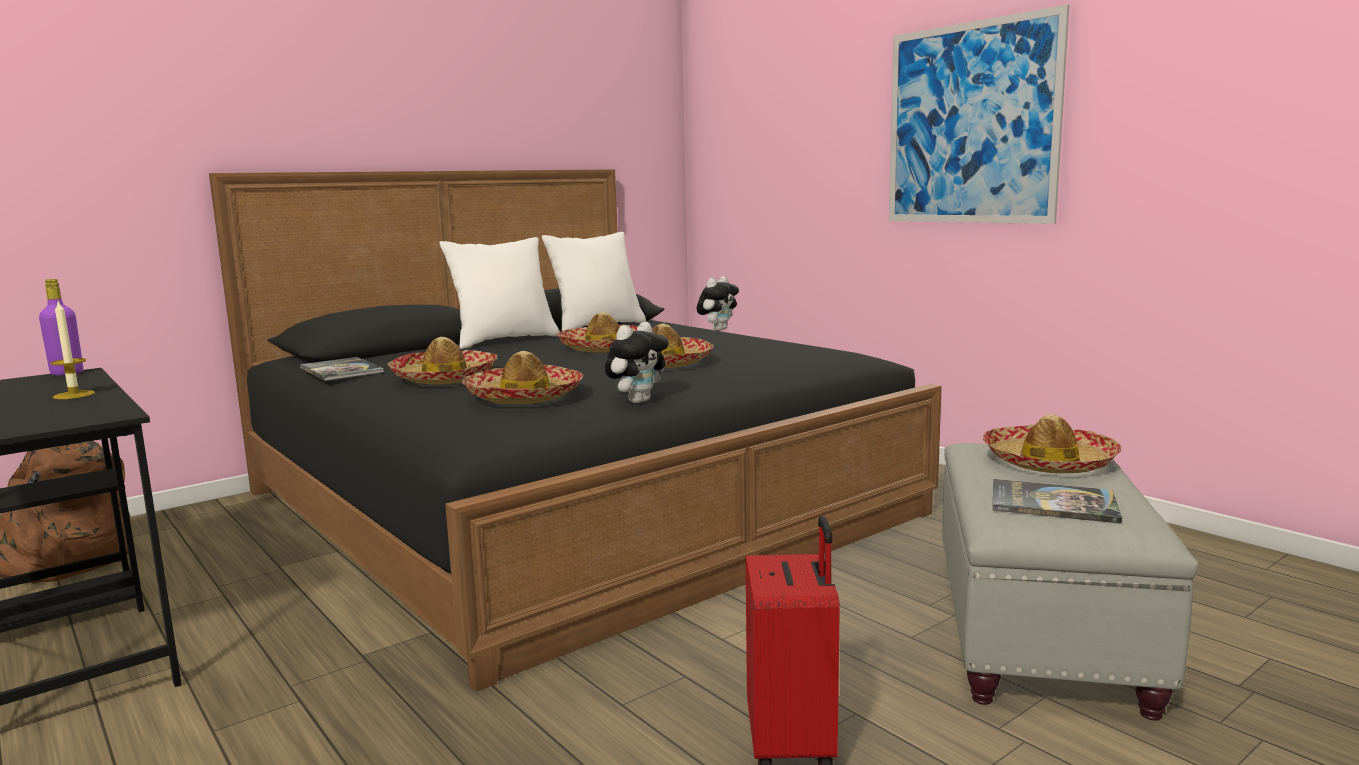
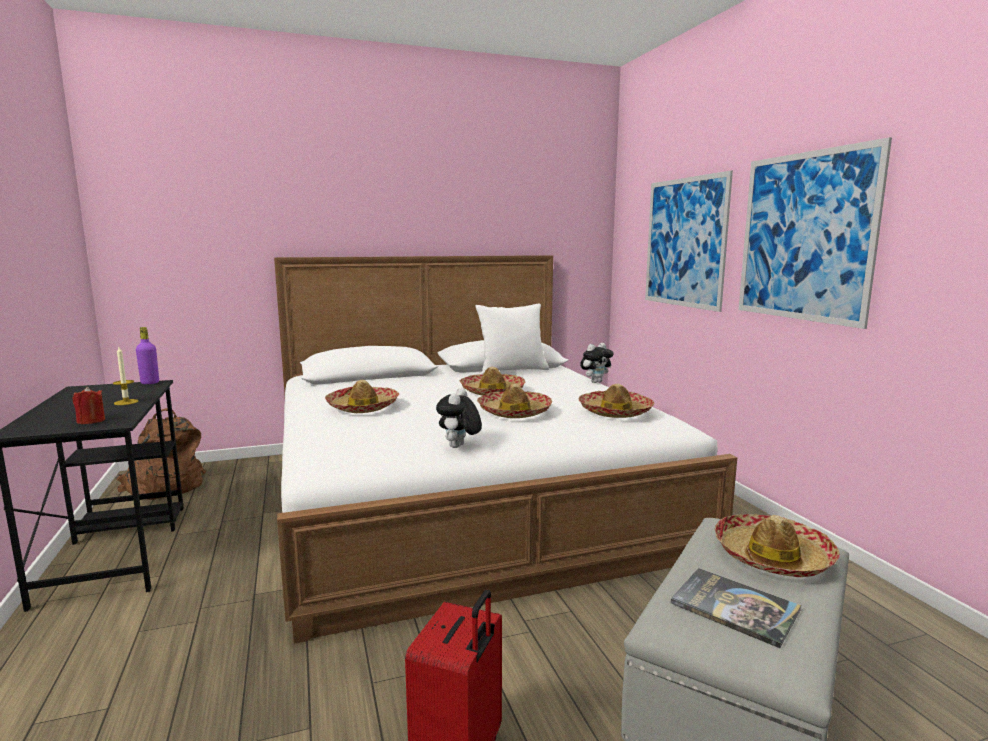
camera: 20 degrees right, 0 degrees up
(57, 417) = (91, 421): none -> red candle
(341, 371) = (317, 392): book -> none
(504, 340) = (439, 376): white pillow -> none
(525, 397) = (388, 433): hat -> hat (615, 412)
(571, 501) = (464, 495): black bed -> white bed
(638, 401) = (459, 447): plush toy -> plush toy turned 135 degrees clockwise
(802, 143) = (684, 242): none -> picture

